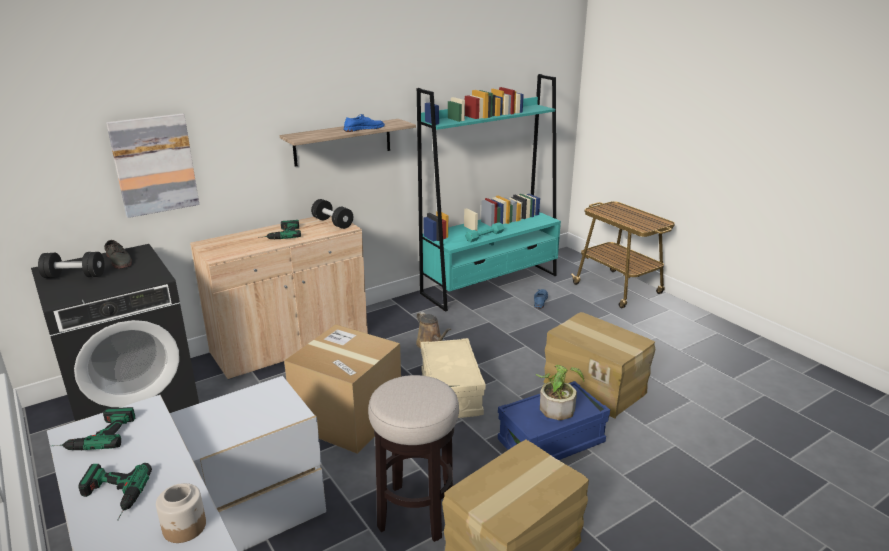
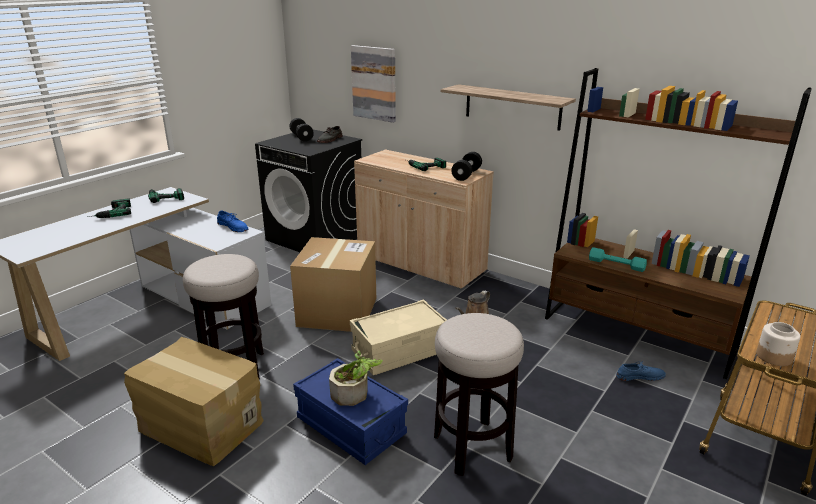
camera: 70 degrees right, 0 degrees up
(184, 527) = (82, 233): jar -> jar (773, 357)
(364, 128) = (514, 95): blue shoe -> blue shoe (233, 226)
(490, 284) = (638, 334): turquoise bookcase -> brown bookcase
(595, 387) = (472, 447): cardboard box -> stool

